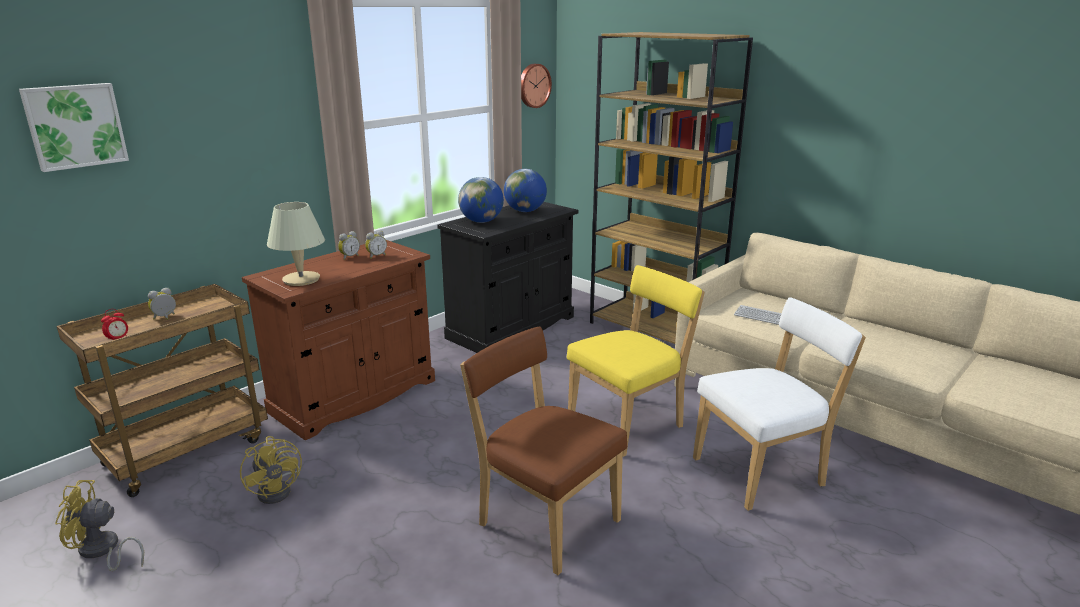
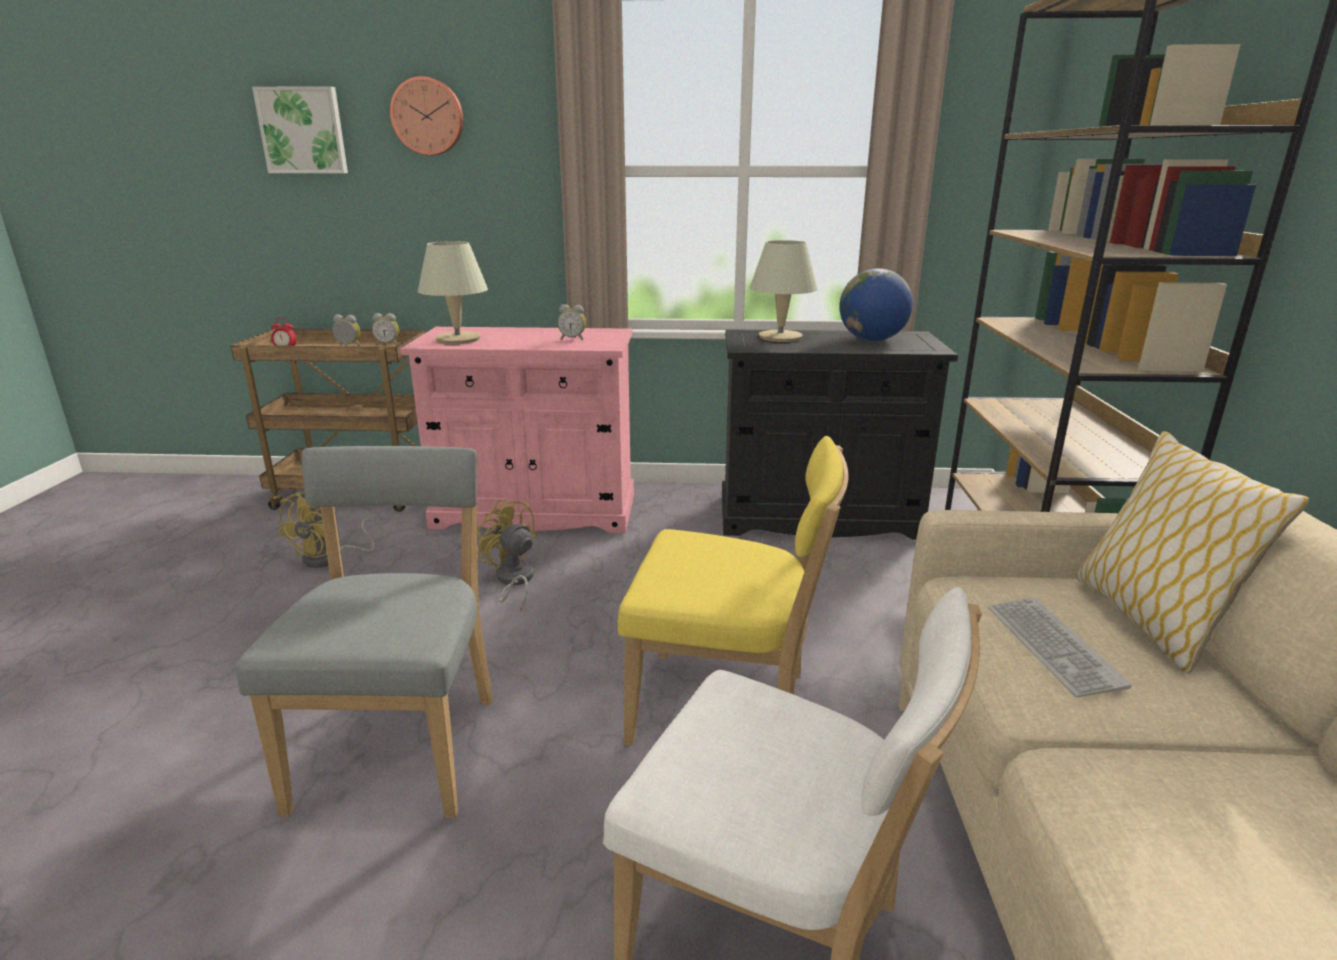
camera: 50 degrees right, 0 degrees up
(102, 551) = (188, 536): yellow fan -> yellow fan (513, 581)
(349, 257) = (551, 334): alarm clock -> alarm clock (388, 344)
(354, 396) = (535, 511): brown cabinet -> pink cabinet
(481, 221) = (781, 337): globe -> beige table lamp
(533, 85) = (987, 141): wall clock -> wall clock (428, 116)
(544, 520) = (403, 745): brown chair -> grey chair
(769, 298) = (1149, 620): none -> pillow

